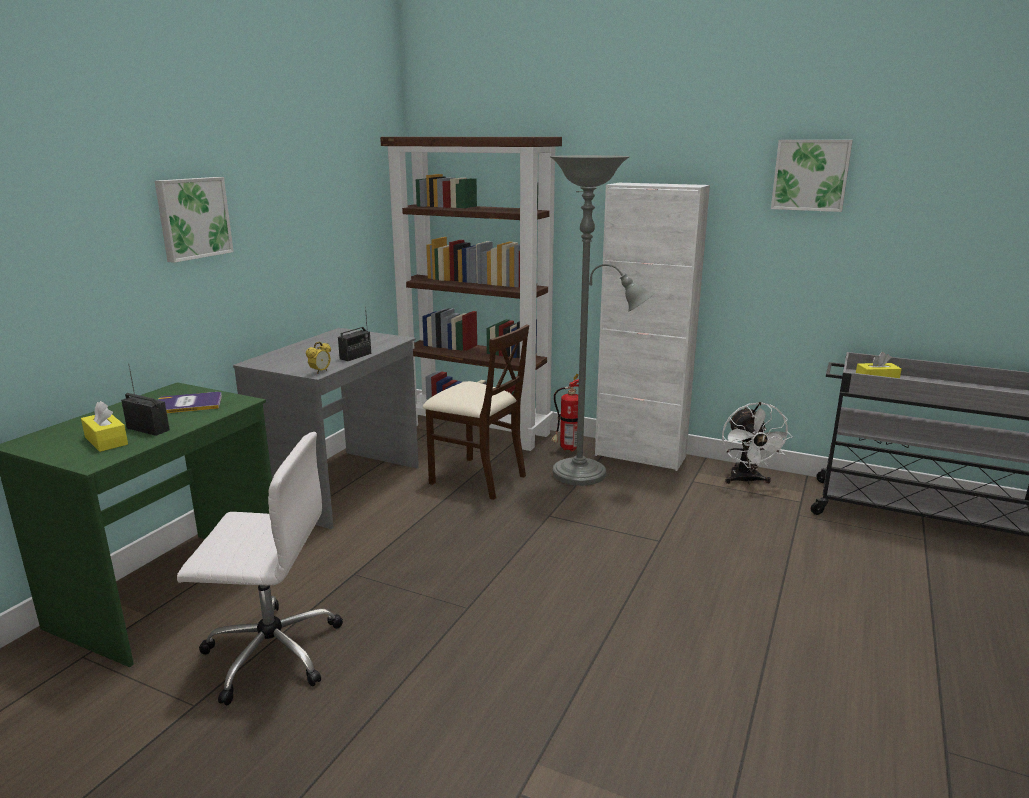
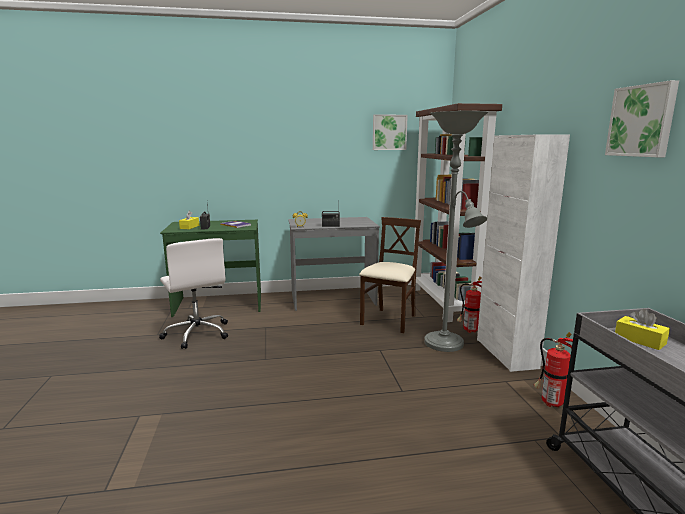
camera: 55 degrees right, 5 degrees down
(193, 218) = (279, 147): picture -> picture (389, 132)
(477, 478) = (389, 321): beige chair -> beige chair turned 150 degrees counterclockwise
(746, 481) = (549, 402): white fan -> fire extinguisher

